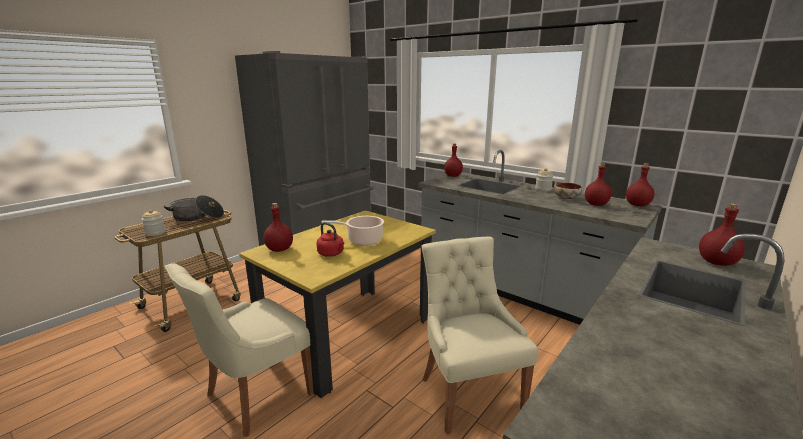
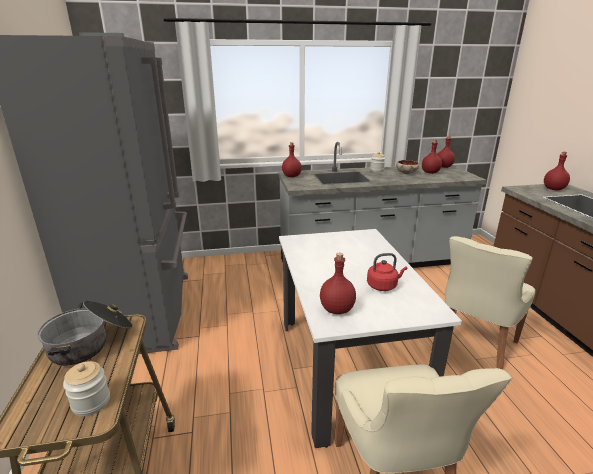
camera: 50 degrees left, 5 degrees up
(349, 334) = (346, 368): yellow dining table -> white dining table
(362, 240) = (365, 262): cooking pot -> none
(468, 392) = (473, 345): beige chair -> beige chair turned 75 degrees counterclockwise

